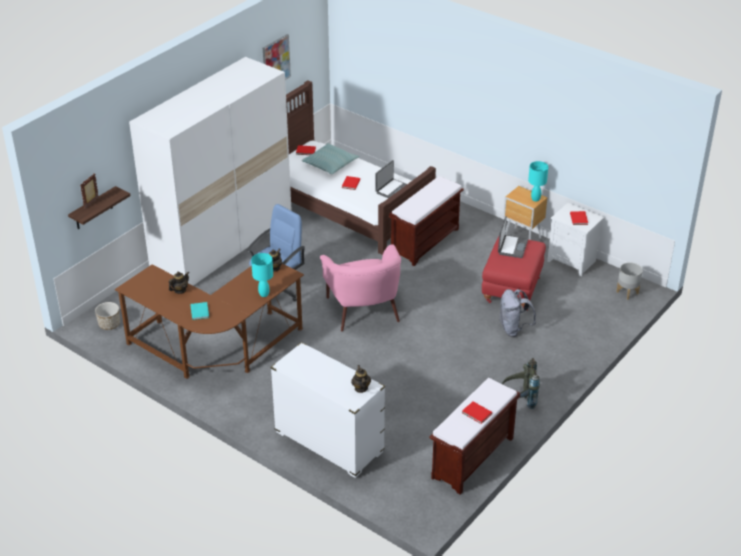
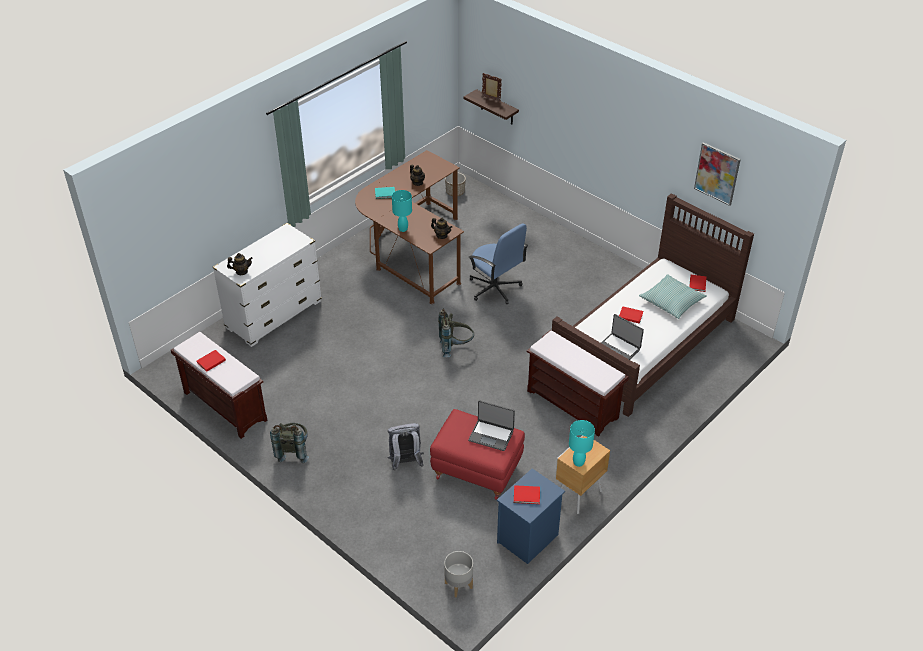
camera: 95 degrees right, 5 degrees up
(223, 244) = (572, 254): white wardrobe -> none
(364, 309) = (455, 347): pink armchair -> grey backpack
(573, 261) = (528, 539): white nightstand -> blue nightstand

